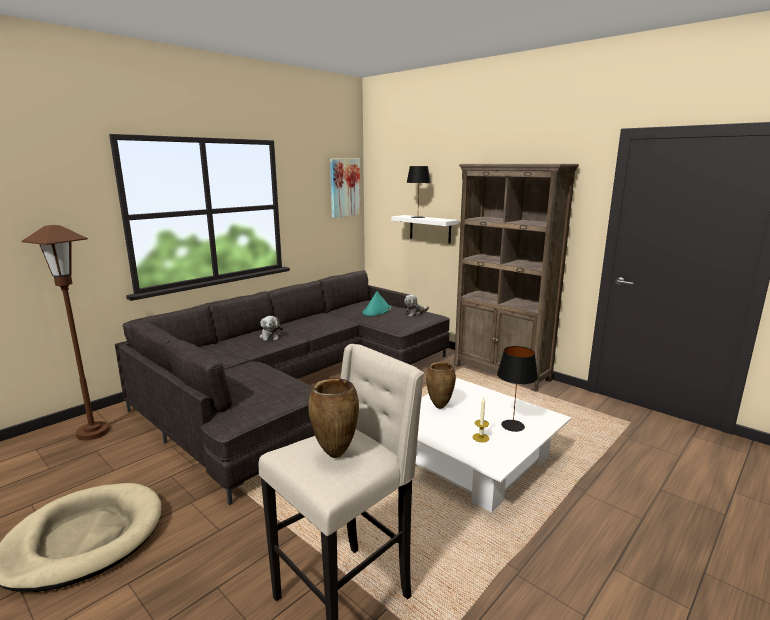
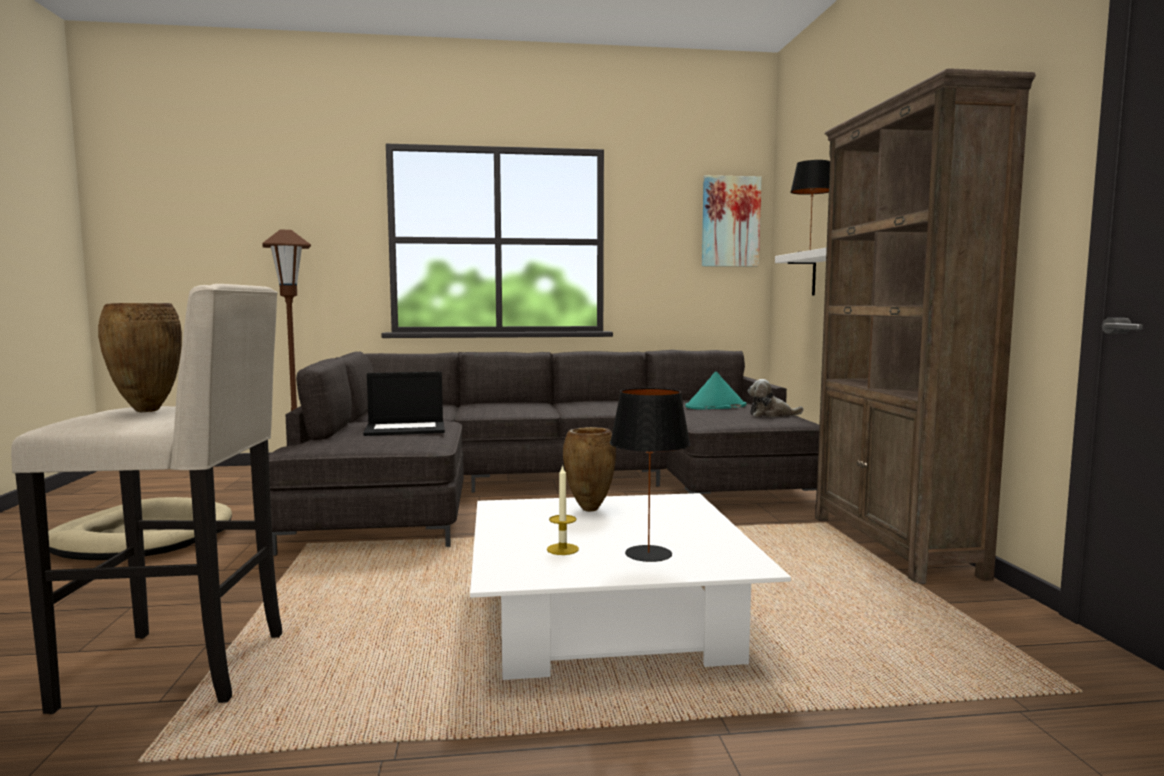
camera: 40 degrees right, 10 degrees down
(259, 381) = (406, 429): none -> laptop
(270, 336) = (520, 406): plush toy -> none

